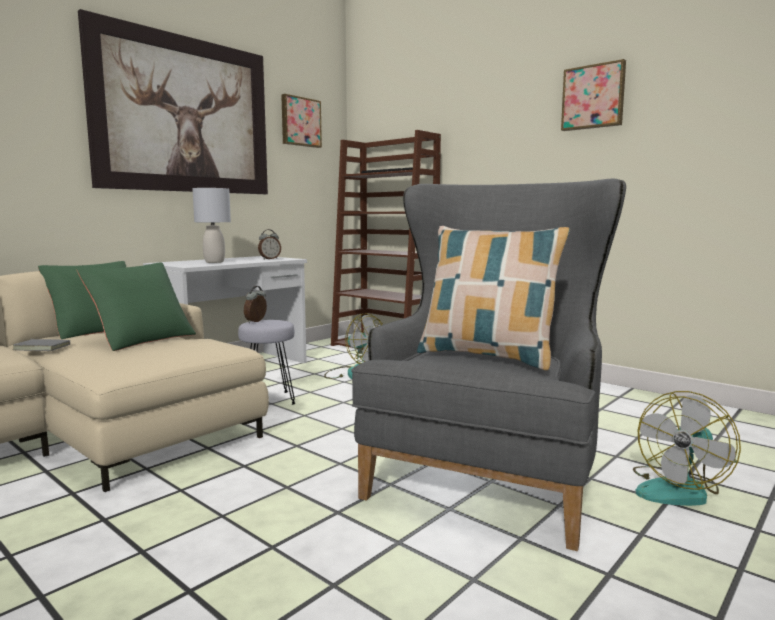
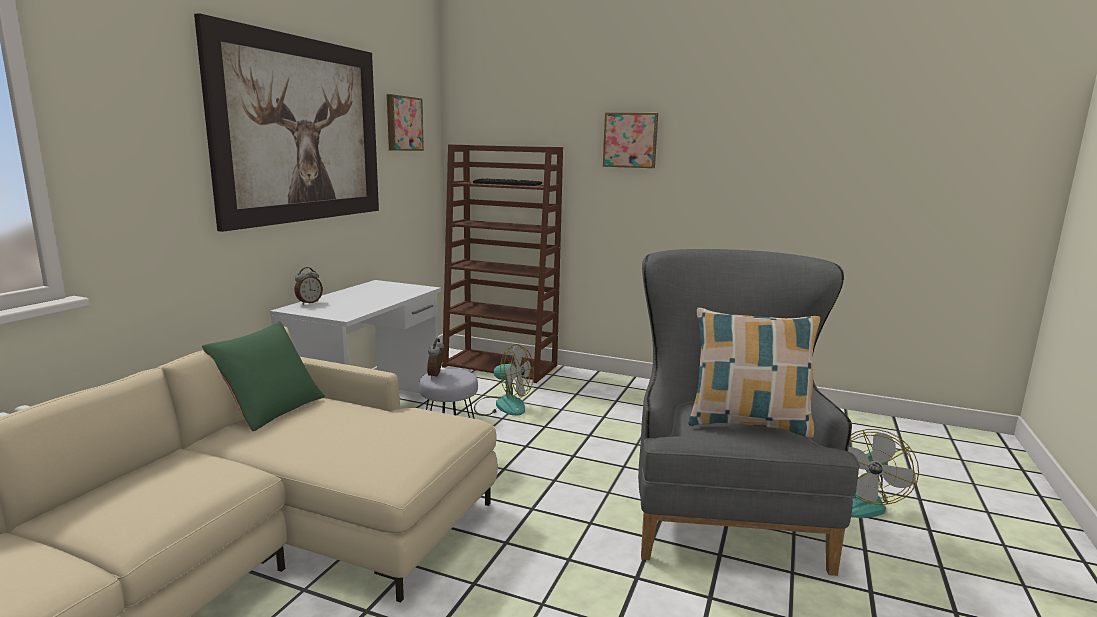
camera: 20 degrees left, 5 degrees up
(43, 347) = (259, 450): grey book -> none
(142, 339) = (356, 421): green pillow -> none
(214, 262) = (354, 303): grey table lamp -> none
(269, 259) = (401, 290): alarm clock -> alarm clock (309, 302)
(593, 97) = (727, 133): picture -> picture (630, 140)

